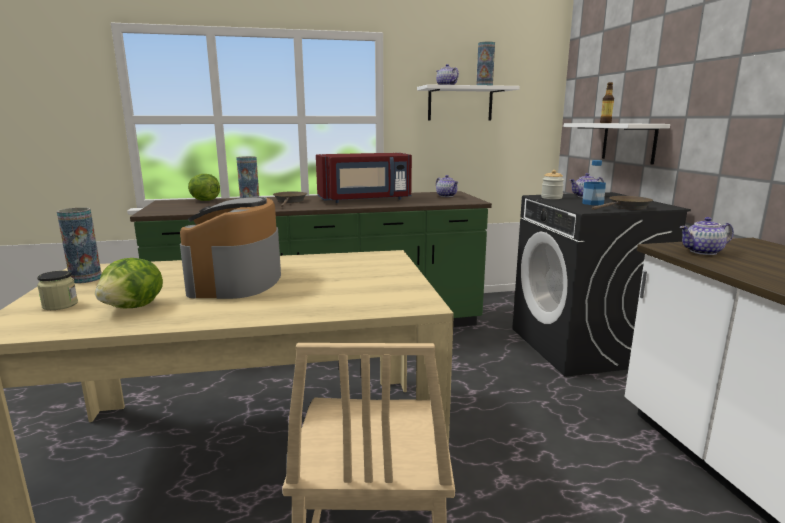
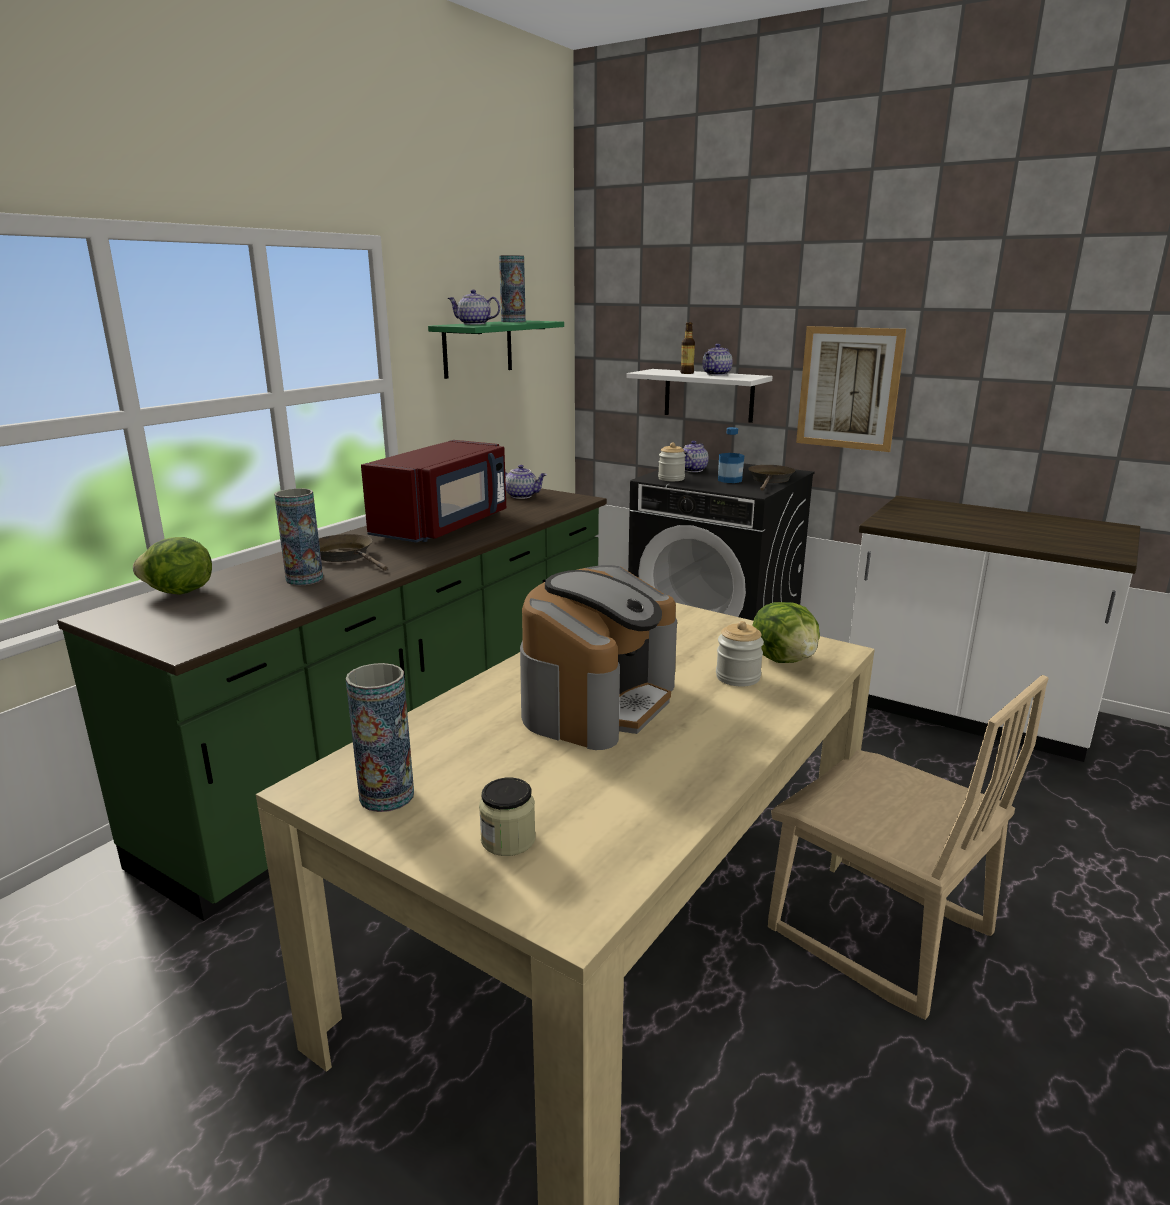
camera: 45 degrees left, 5 degrees up
(134, 307) = (610, 789): lettuce -> lettuce (785, 659)
(237, 280) = (597, 702): coffee machine -> coffee machine turned 105 degrees counterclockwise
(325, 295) = (738, 677): none -> jar
(460, 104) = (478, 348): white shelf -> green shelf
(703, 252) = (916, 522): teapot -> teapot (717, 374)
(725, 132) = (848, 388): none -> picture

